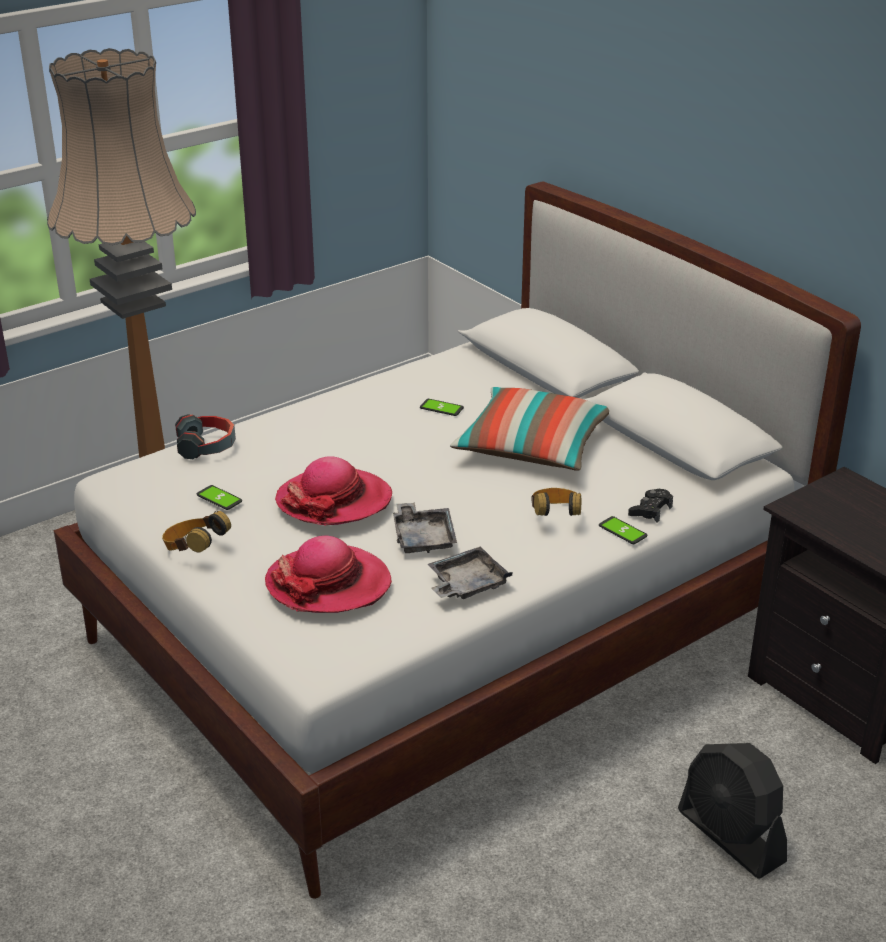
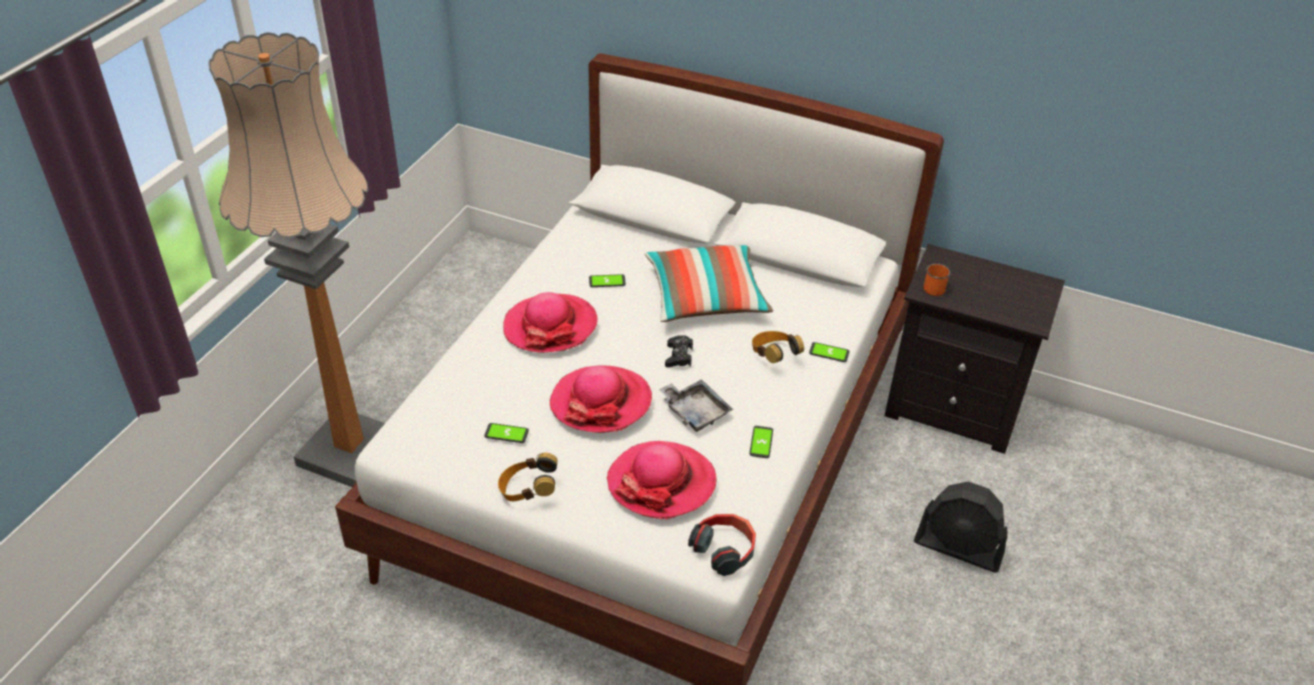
camera: 30 degrees left, 10 degrees up
(207, 446) = (449, 384): headphones -> headphones (724, 549)
(348, 428) = (550, 326): none -> hat
(466, 584) = (761, 442): grey tray -> phone
(650, 510) = (833, 327): black game controller -> black game controller (678, 356)
(810, 506) = (933, 286): none -> orange mug

